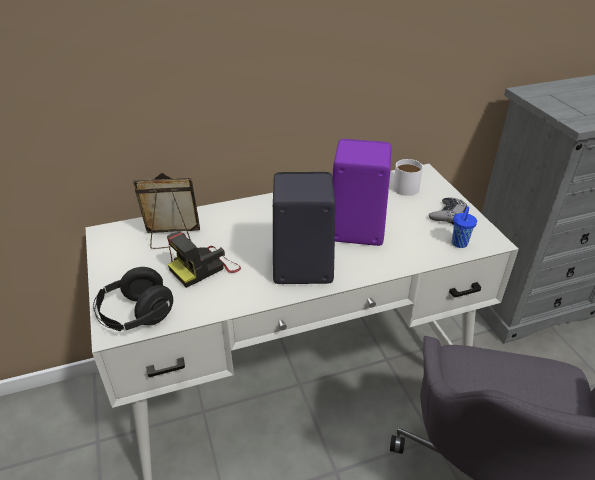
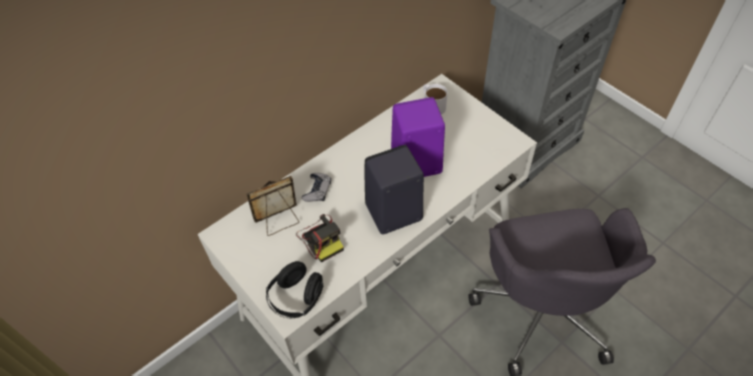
camera: 20 degrees left, 15 degrees up
(205, 268) = (321, 239): camera -> camera turned 60 degrees counterclockwise
(447, 214) = (476, 125): grey game controller -> grey game controller (317, 190)
(459, 244) = (495, 152): blue cup -> none

